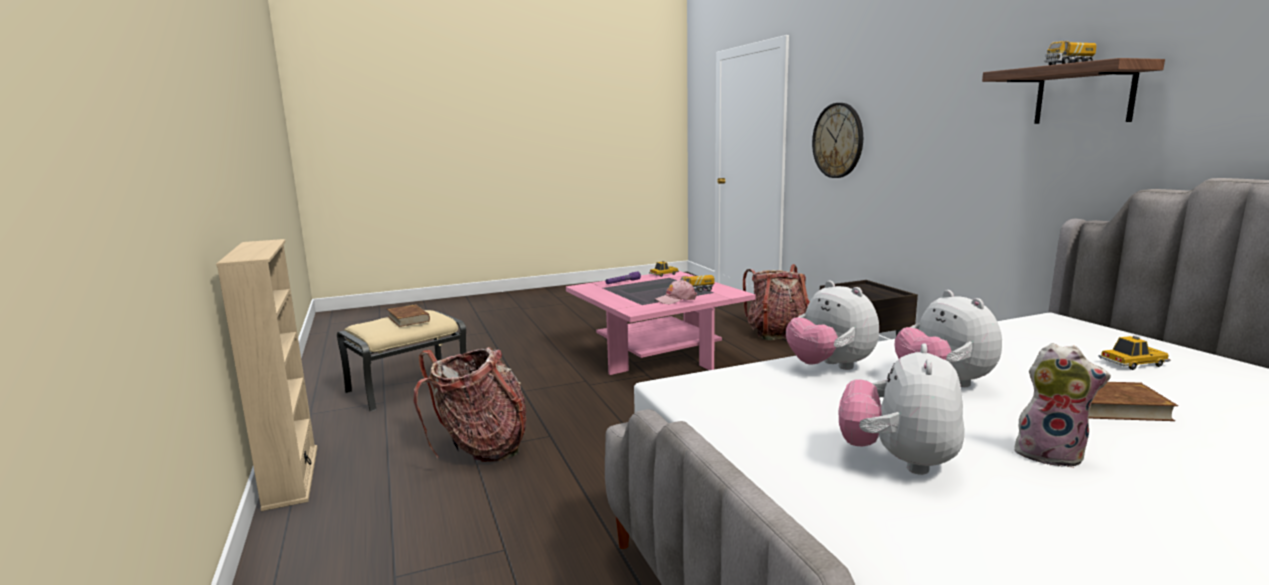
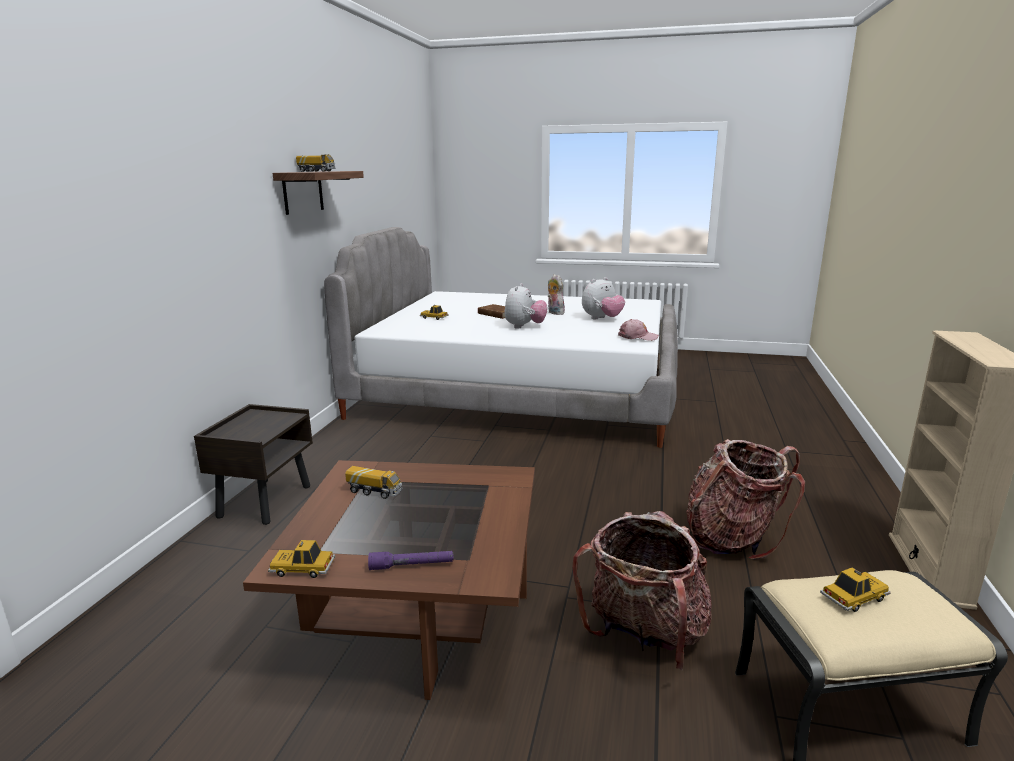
camera: 145 degrees left, 5 degrees up
(408, 319) = (854, 597): brown book -> toy car
(657, 355) = (417, 612): pink coffee table -> brown coffee table
(676, 299) = (435, 481): pink cap -> pink cap (637, 337)
(777, 333) = (197, 588): backpack -> backpack (644, 634)
(830, 367) = (551, 338): plush toy -> none
(838, 140) = (85, 266): wall clock -> none

